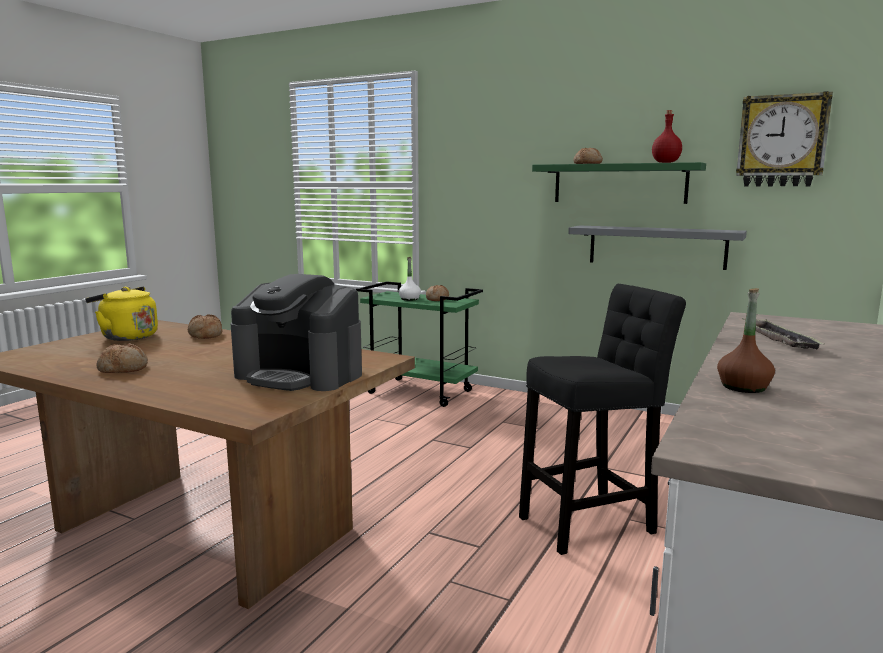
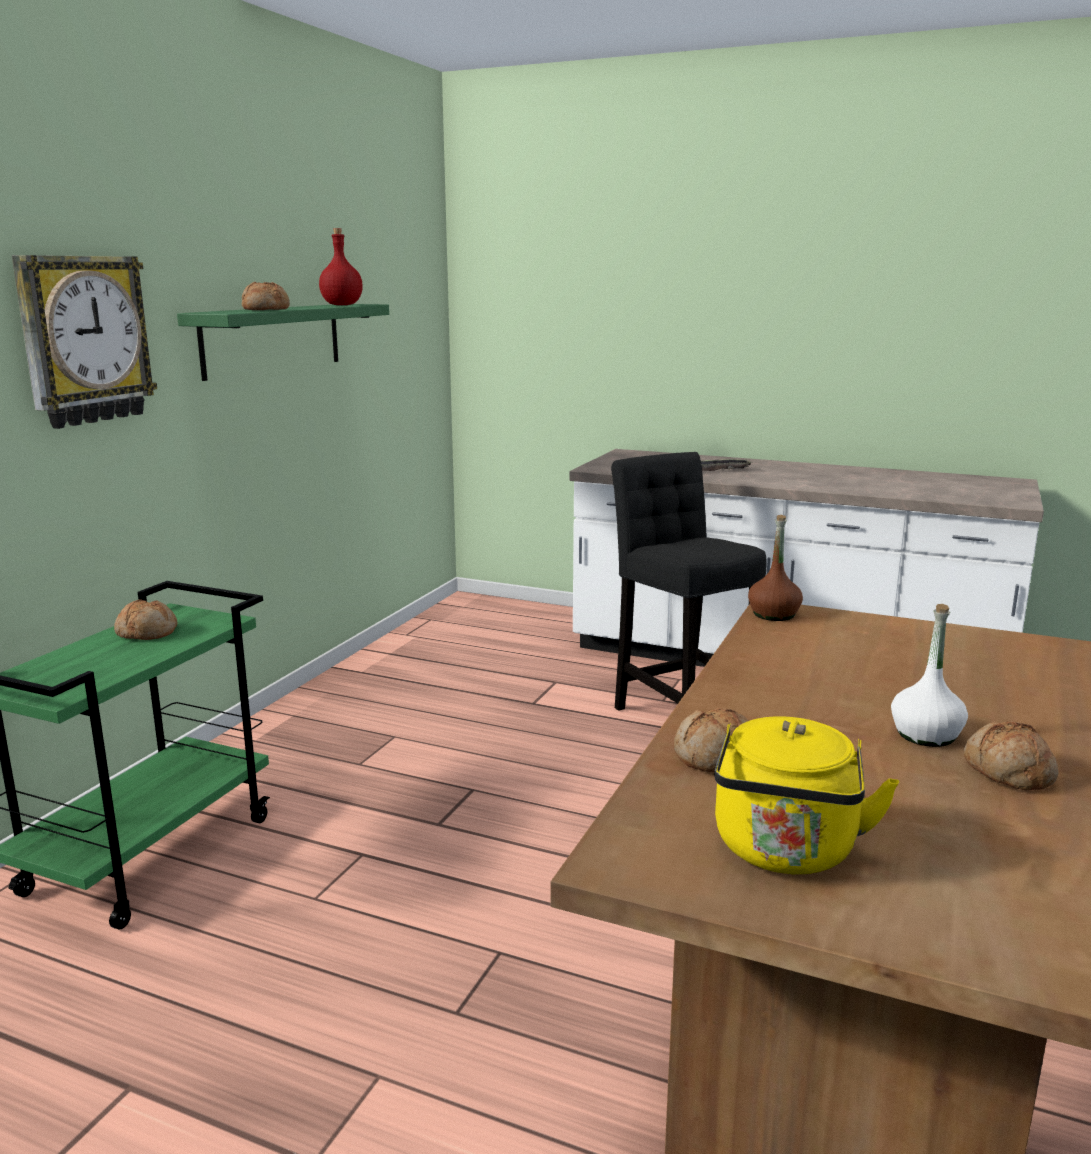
camera: 95 degrees left, 5 degrees up
(300, 375) = (897, 644): coffee machine -> none
(409, 299) = (126, 657): white bottle -> white bottle (926, 735)
(656, 247) = (318, 429): grey shelf -> none
(743, 387) = (869, 488): brown bottle -> brown bottle (774, 614)
(782, 141) = (391, 275): wall clock -> wall clock (84, 340)

